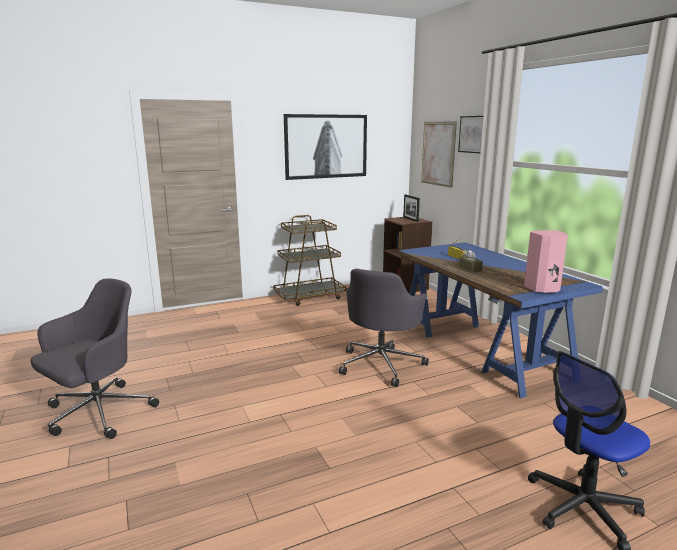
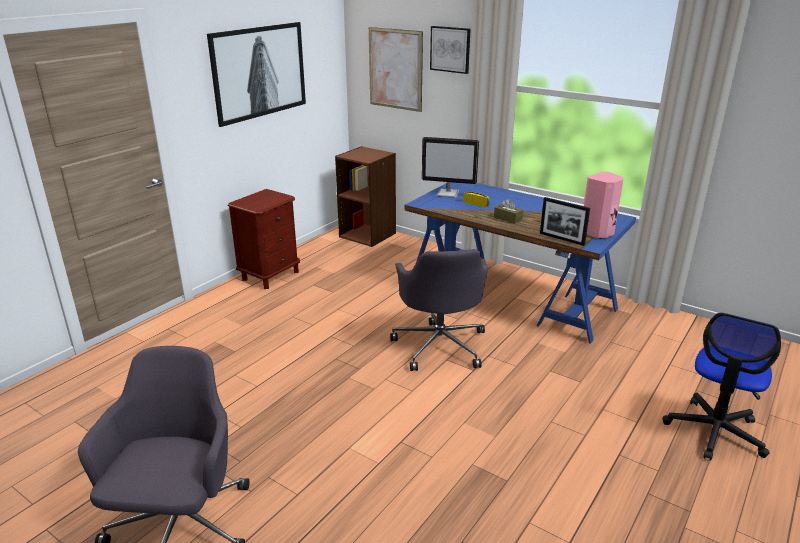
camera: 30 degrees left, 10 degrees up
(310, 297) = (270, 275): brown cart -> brown nightstand
(410, 219) = (367, 152): picture frame -> picture frame (561, 239)
(443, 249) = (448, 193): none -> monitor

